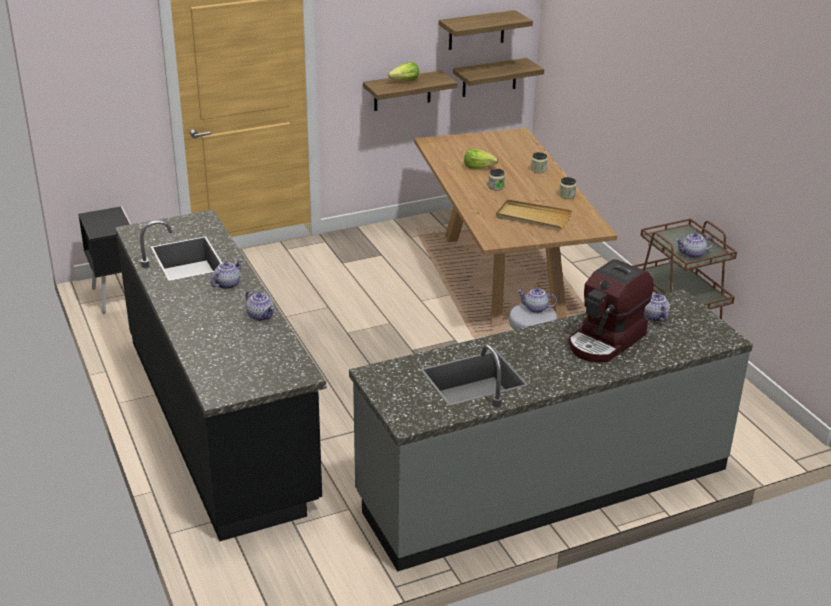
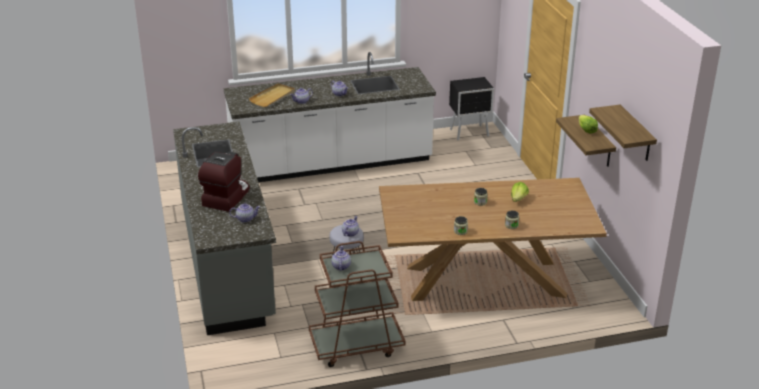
camera: 100 degrees right, 0 degrees up
(221, 418) = (331, 163): black counter -> white counter
(489, 77) = (637, 183): shelf -> none
(533, 217) = (424, 211): beige tray -> beige tray (273, 97)
(606, 341) = (226, 197): coffee machine -> coffee machine turned 60 degrees clockwise

